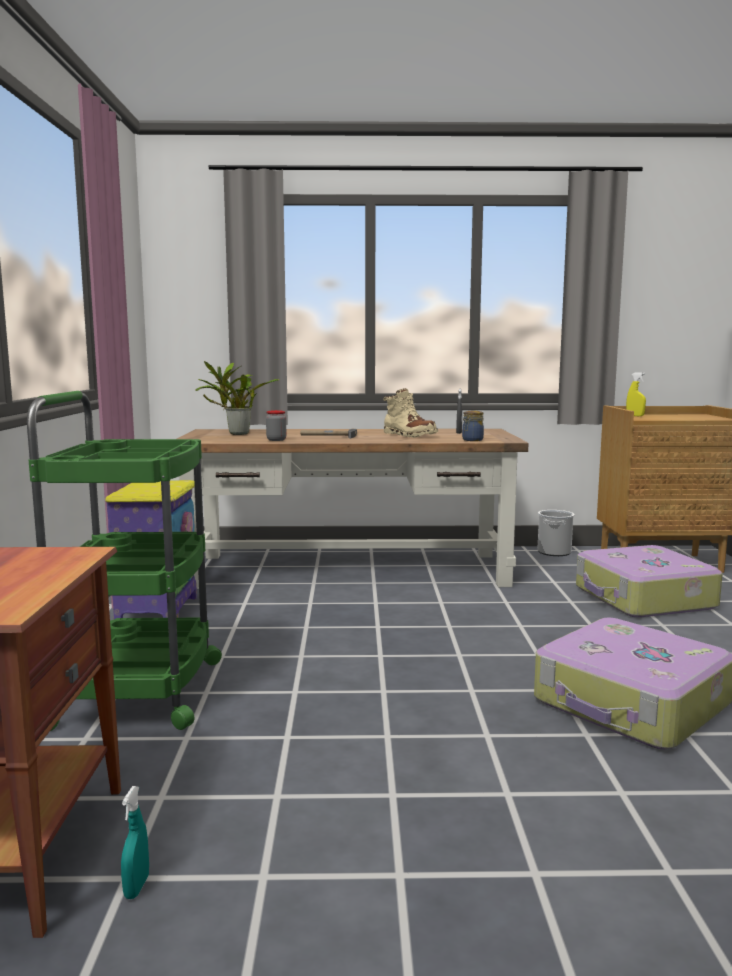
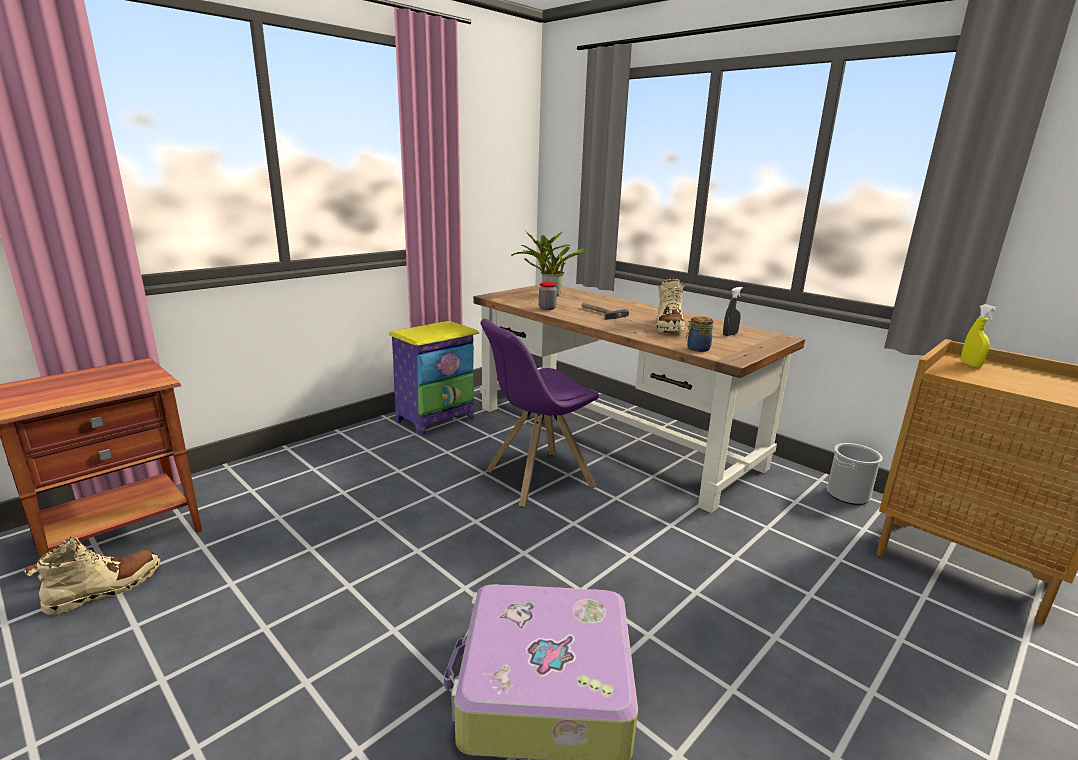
camera: 45 degrees right, 10 degrees up
(136, 887) = (105, 589): turquoise spray bottle -> beige boot
(139, 693) = (320, 474): green cart -> none
(360, 613) = (538, 478): none -> purple chair
(643, 598) = (828, 596): suitcase -> none

